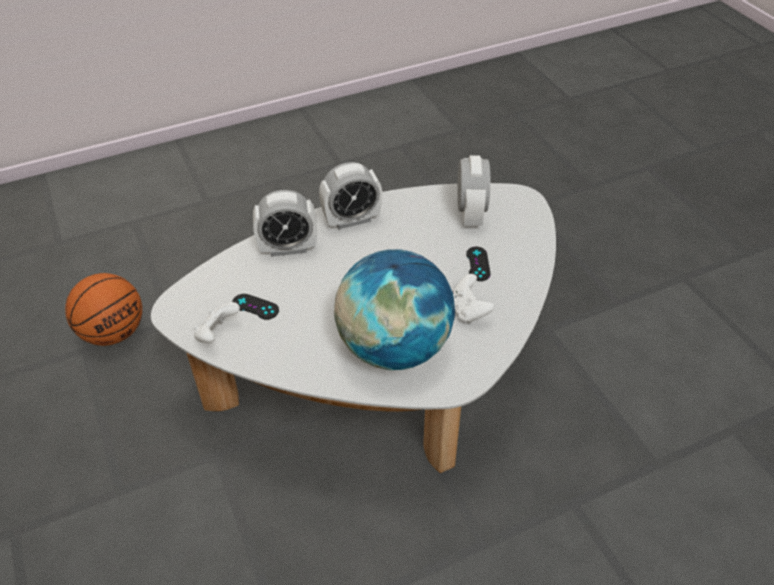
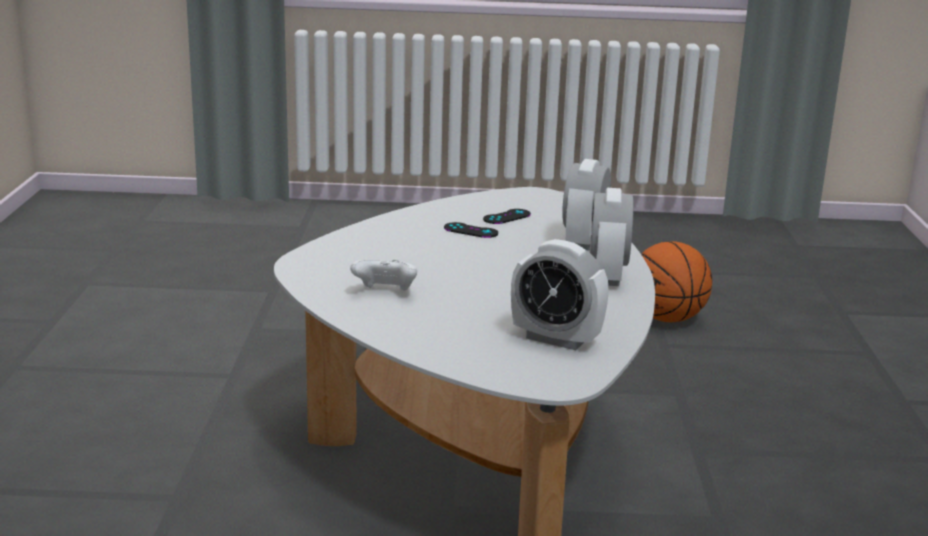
camera: 115 degrees right, 25 degrees down
(217, 334) = (487, 201): white game controller -> none
(394, 347) = (381, 252): globe -> none
(478, 264) = (454, 317): black game controller -> black game controller (471, 230)

